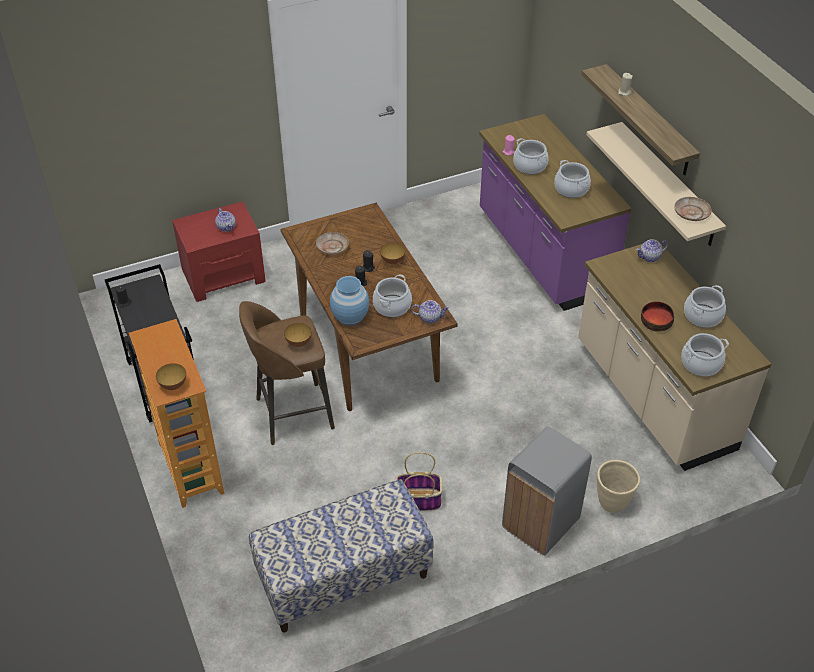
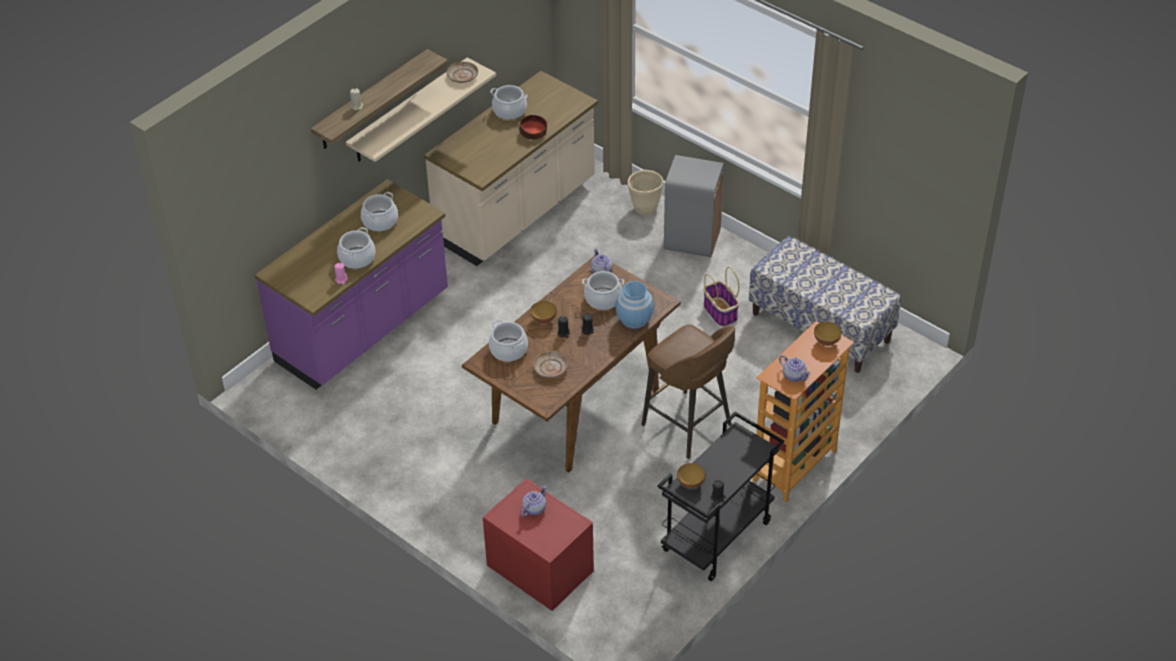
camera: 115 degrees left, 0 degrees up
(298, 343) = (688, 340): bowl -> bowl (690, 484)
(649, 257) = (453, 152): teapot -> teapot (794, 375)
(700, 363) = (565, 102): cooking pot -> cooking pot (508, 350)

